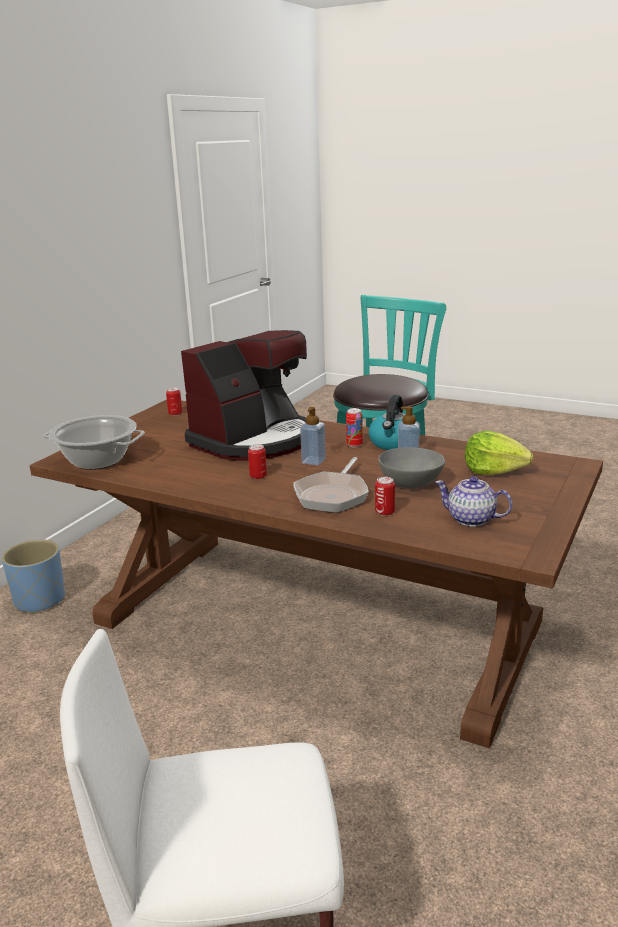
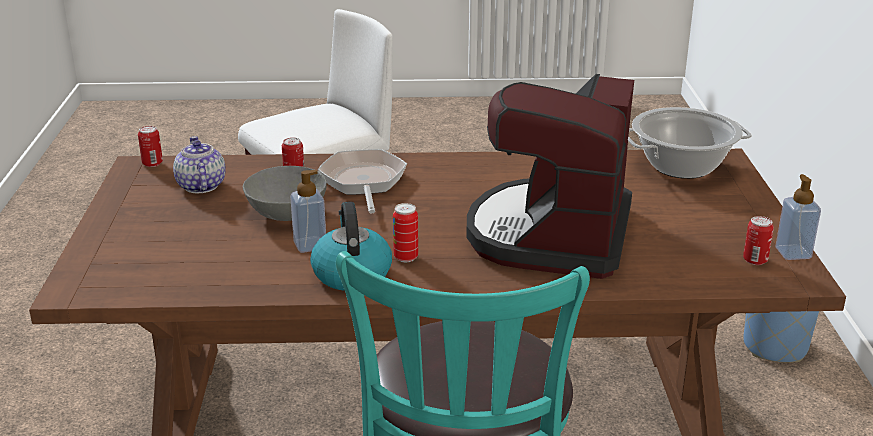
camera: 150 degrees right, 5 degrees up
(258, 476) = (471, 186): can -> can (152, 163)
(313, 461) = (432, 219): soap dispenser -> soap dispenser (793, 253)
(471, 519) = (200, 186): teapot -> teapot turned 105 degrees counterclockwise
(494, 470) = (189, 254): lettuce -> none

